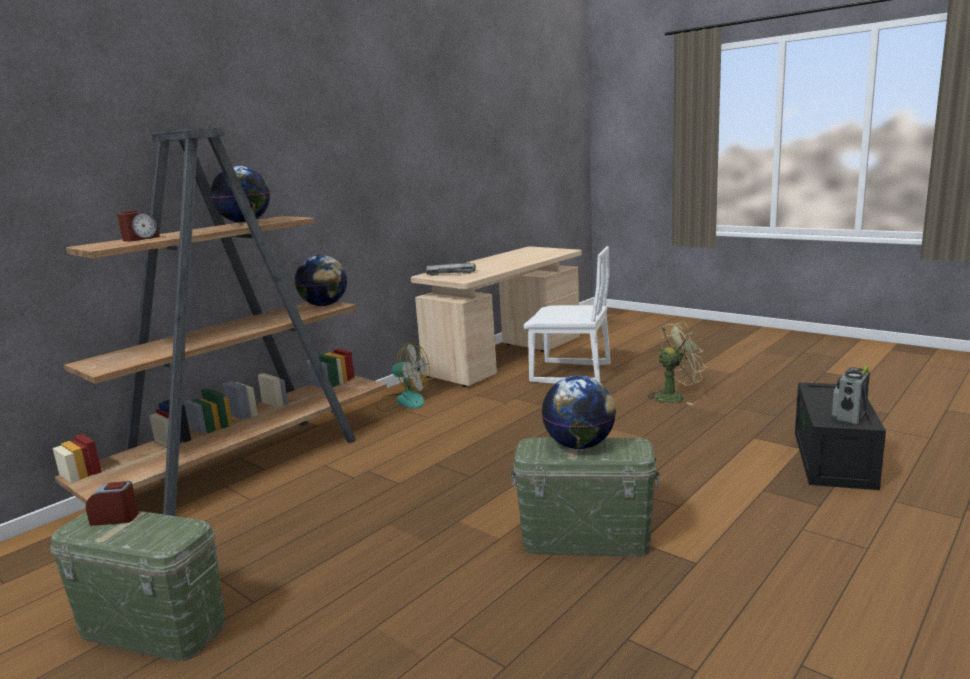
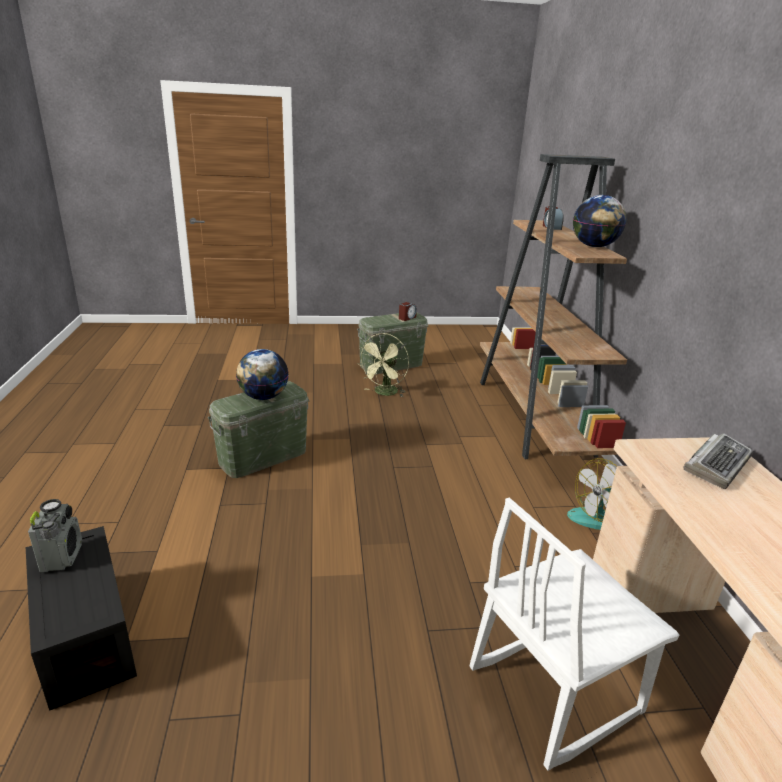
camera: 130 degrees right, 10 degrees up
(324, 305) = (587, 352): globe -> none
(675, 397) = (343, 698): green fan -> green fan (384, 393)

